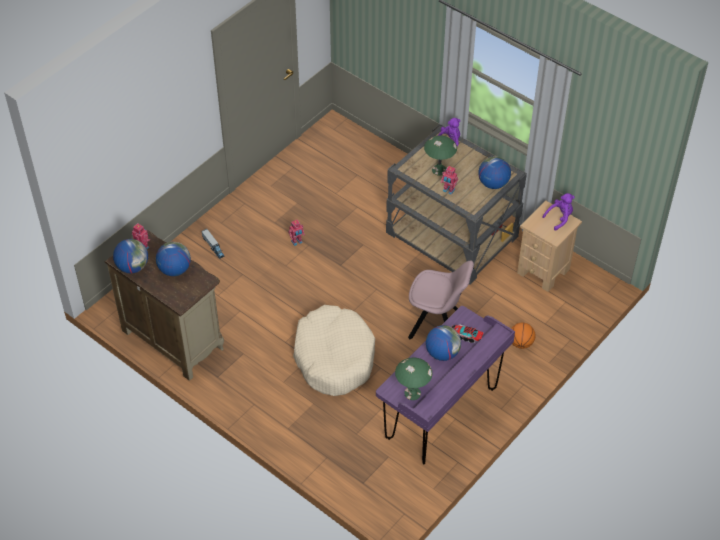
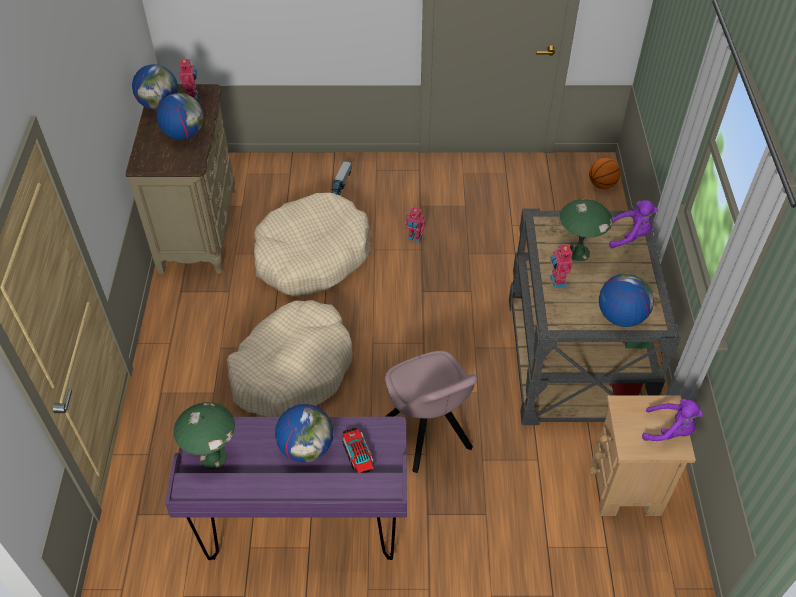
camera: 50 degrees right, 0 degrees up
(258, 297) = (312, 256): none -> beige dog bed
(521, 343) = (490, 541): basketball -> basketball (602, 184)

